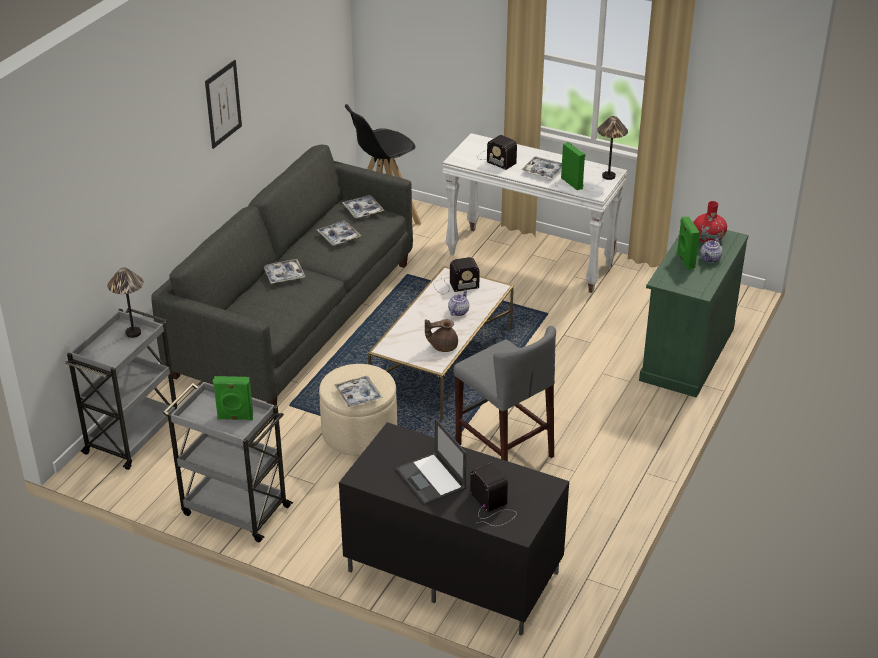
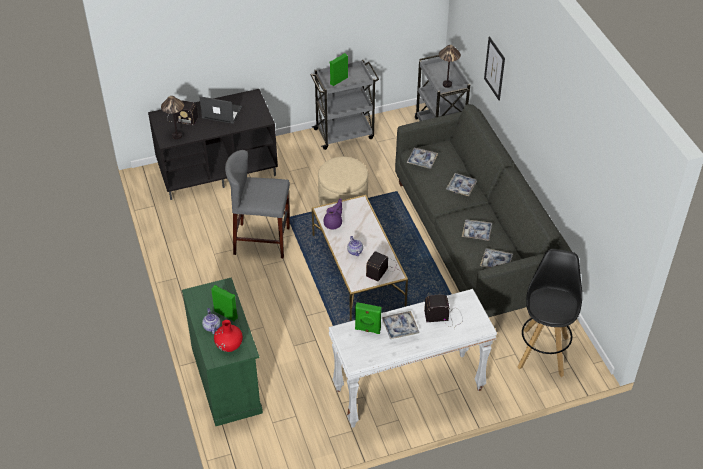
camera: 135 degrees right, 10 degrees up
(223, 104) = (544, 107): picture -> picture (494, 68)
(358, 395) = (334, 166): tray -> tray (422, 160)
(442, 346) = (333, 223): brown teapot -> purple teapot
(608, 176) = (352, 355): table lamp -> table lamp (177, 135)

